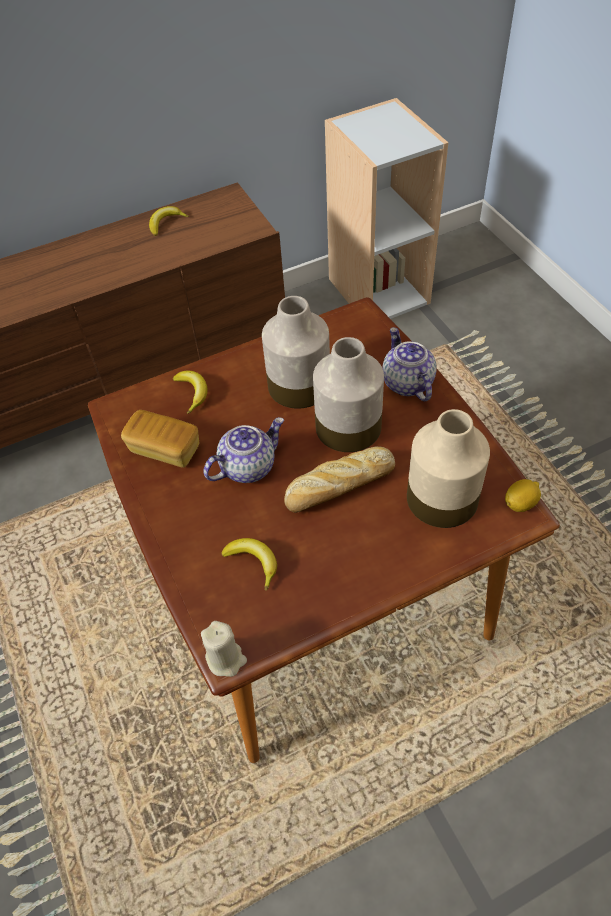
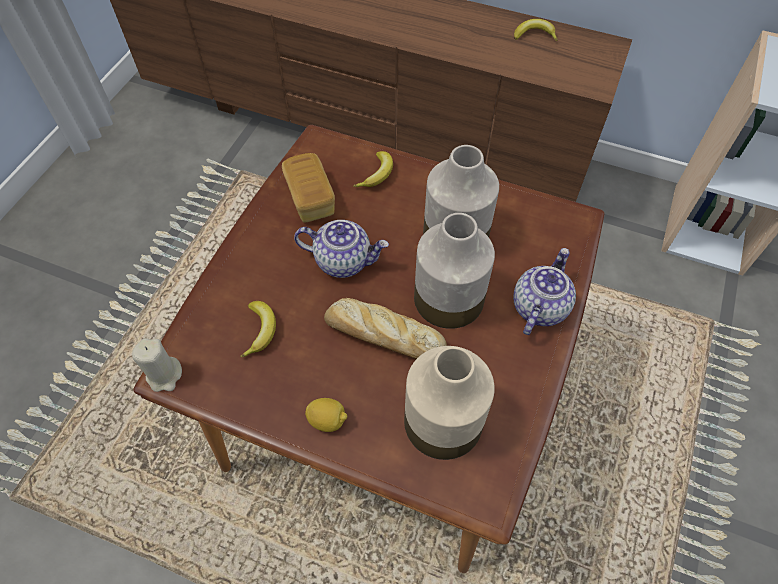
camera: 45 degrees right, 5 degrees up
(520, 503) = (497, 491): lemon -> lemon (327, 420)

